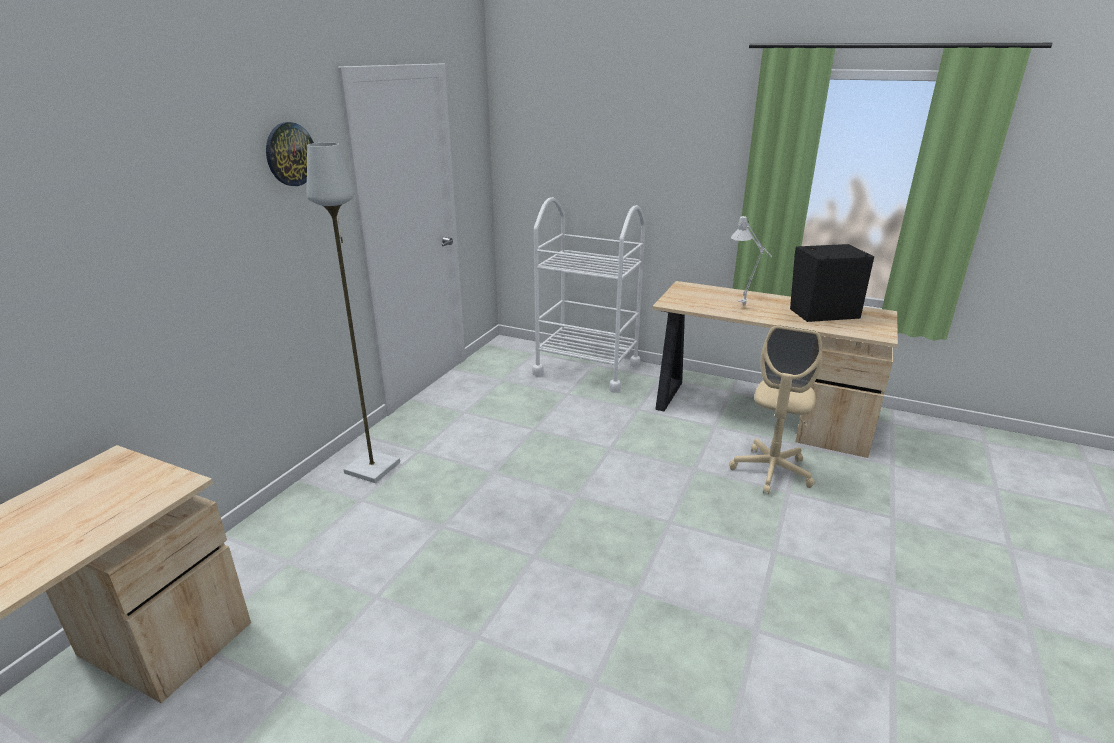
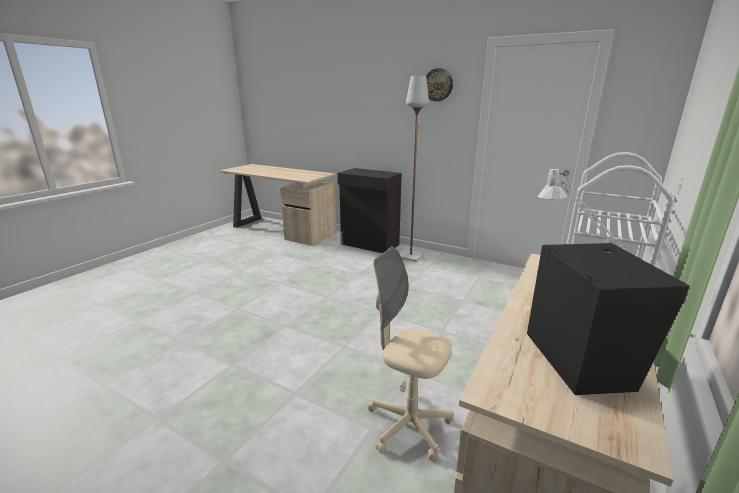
camera: 95 degrees right, 5 degrees down
(288, 520) = (369, 244): none -> black cabinet

